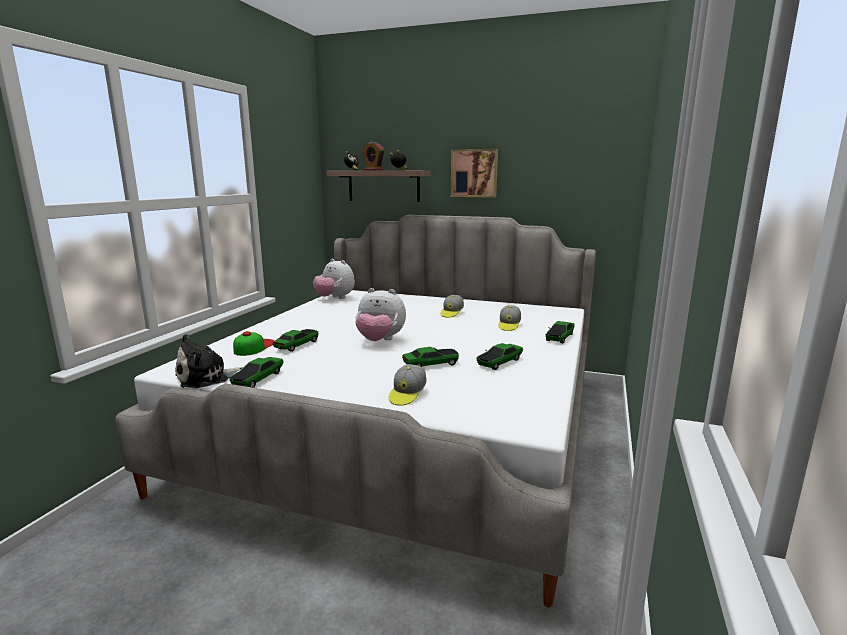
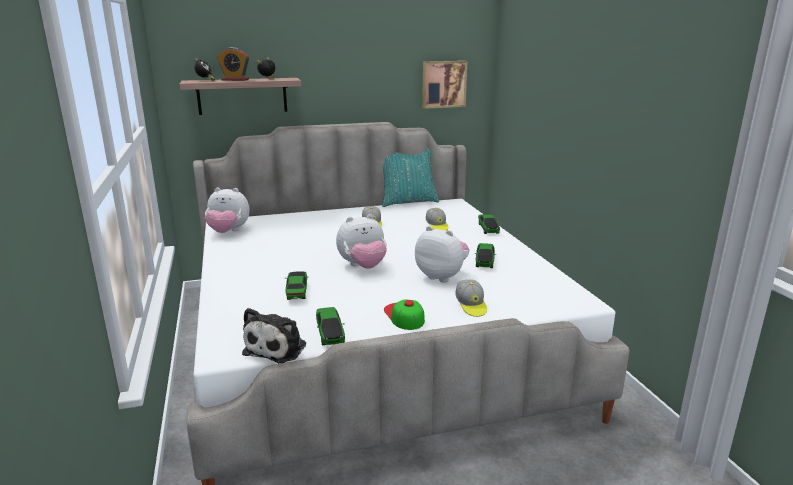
camera: 35 degrees left, 5 degrees up
(254, 347) = (257, 305): cap -> cap (404, 315)
(431, 364) = (442, 276): toy car -> plush toy
(474, 173) = (345, 79): picture -> picture (443, 84)
(520, 303) = (408, 202): none -> turquoise pillow

